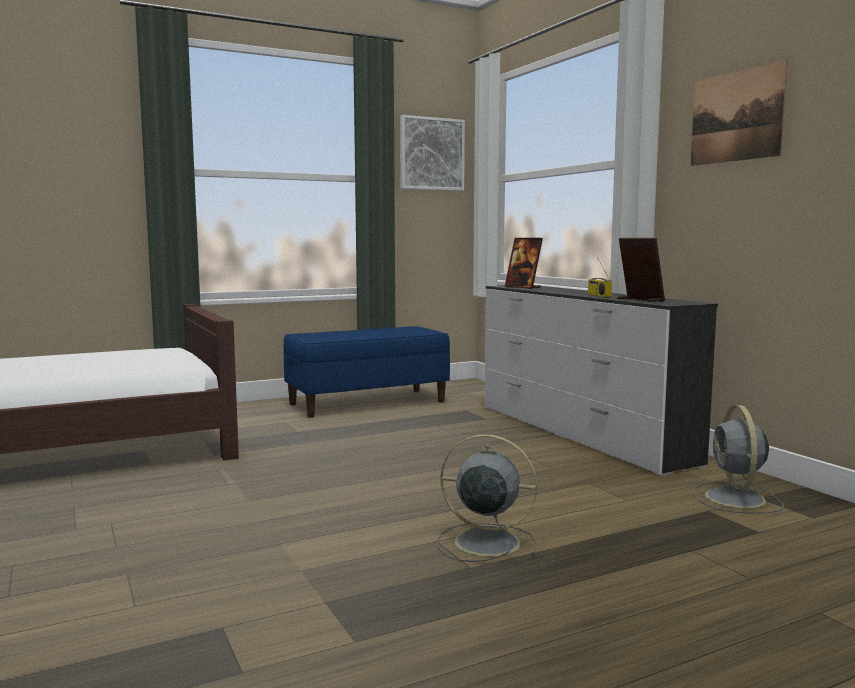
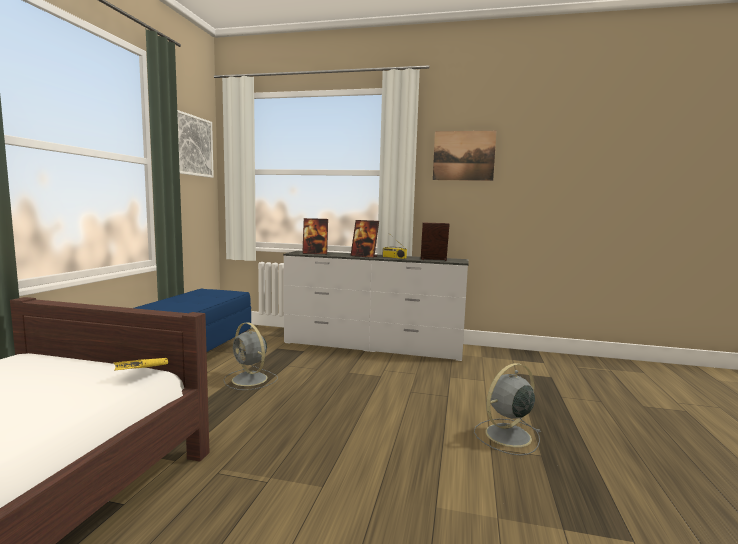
camera: 50 degrees left, 0 degrees up
(184, 366) = (142, 375): none -> yellow book
(565, 292) = (364, 256): none -> picture frame
(736, 499) = (509, 363): grey fan -> grey fan (250, 380)

